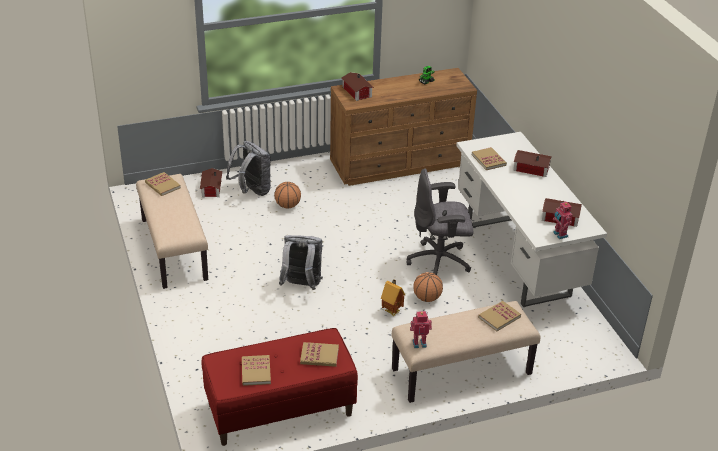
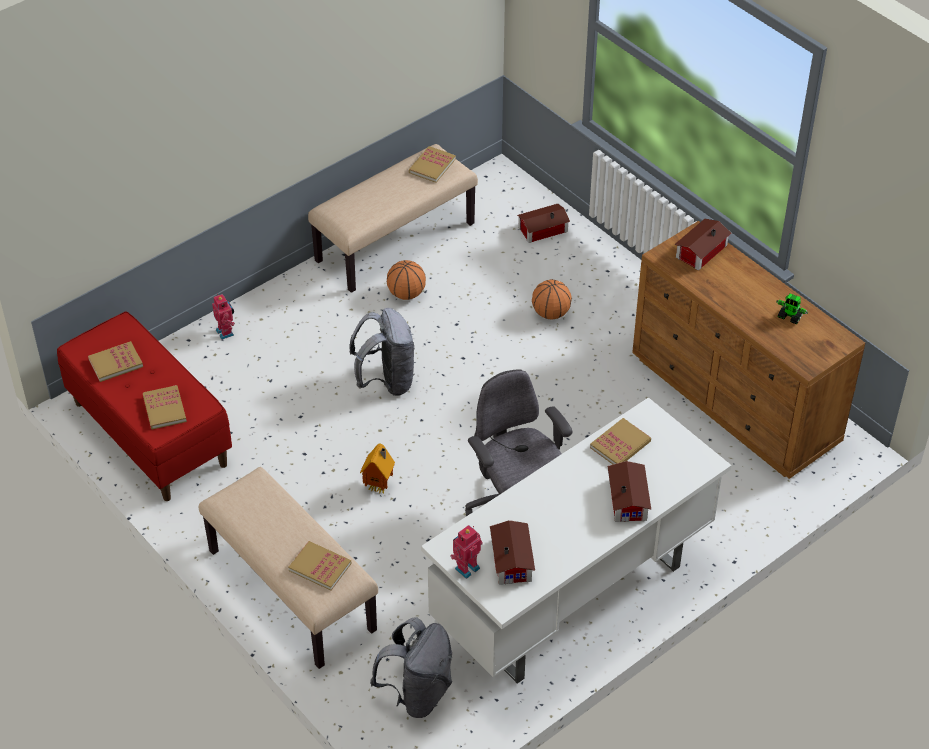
camera: 70 degrees right, 10 degrees up
(252, 191) = (562, 268): grey backpack -> grey backpack (417, 693)
(419, 343) = (231, 496): toy robot -> toy robot (226, 332)
(427, 298) = (426, 515): basketball -> basketball (406, 294)

